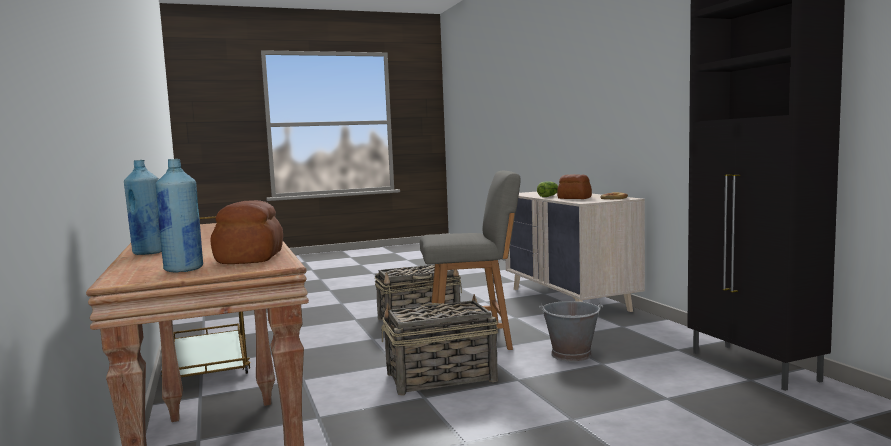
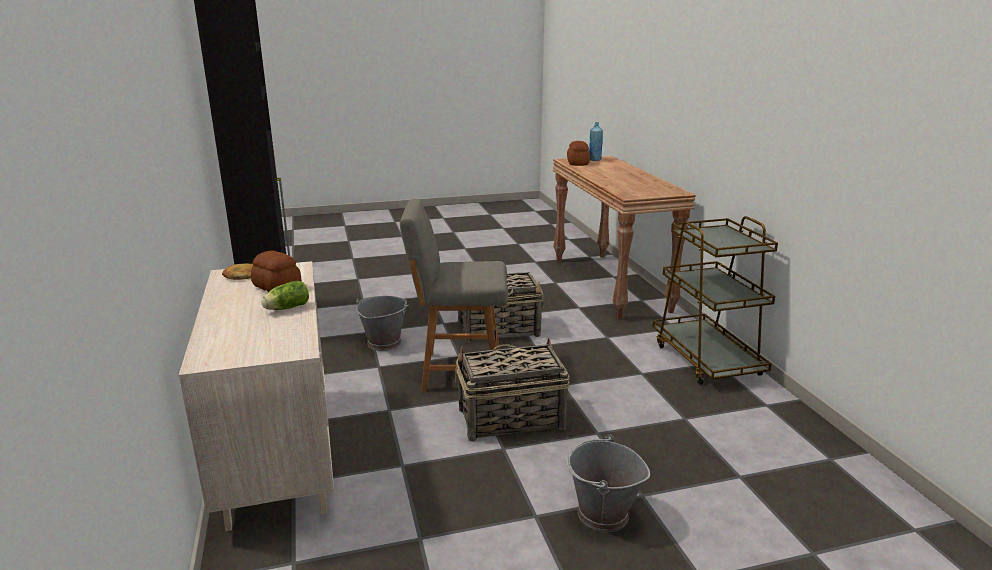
camera: 175 degrees left, 15 degrees up
(149, 253) = (629, 169): blue bottle -> none
(367, 297) = (602, 514): none -> grey bucket

